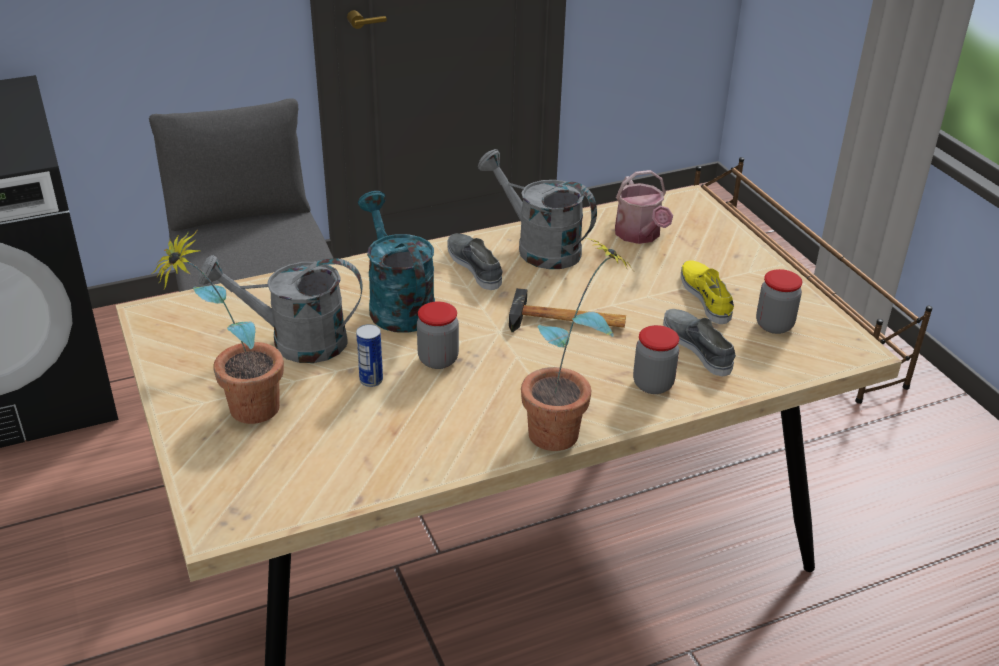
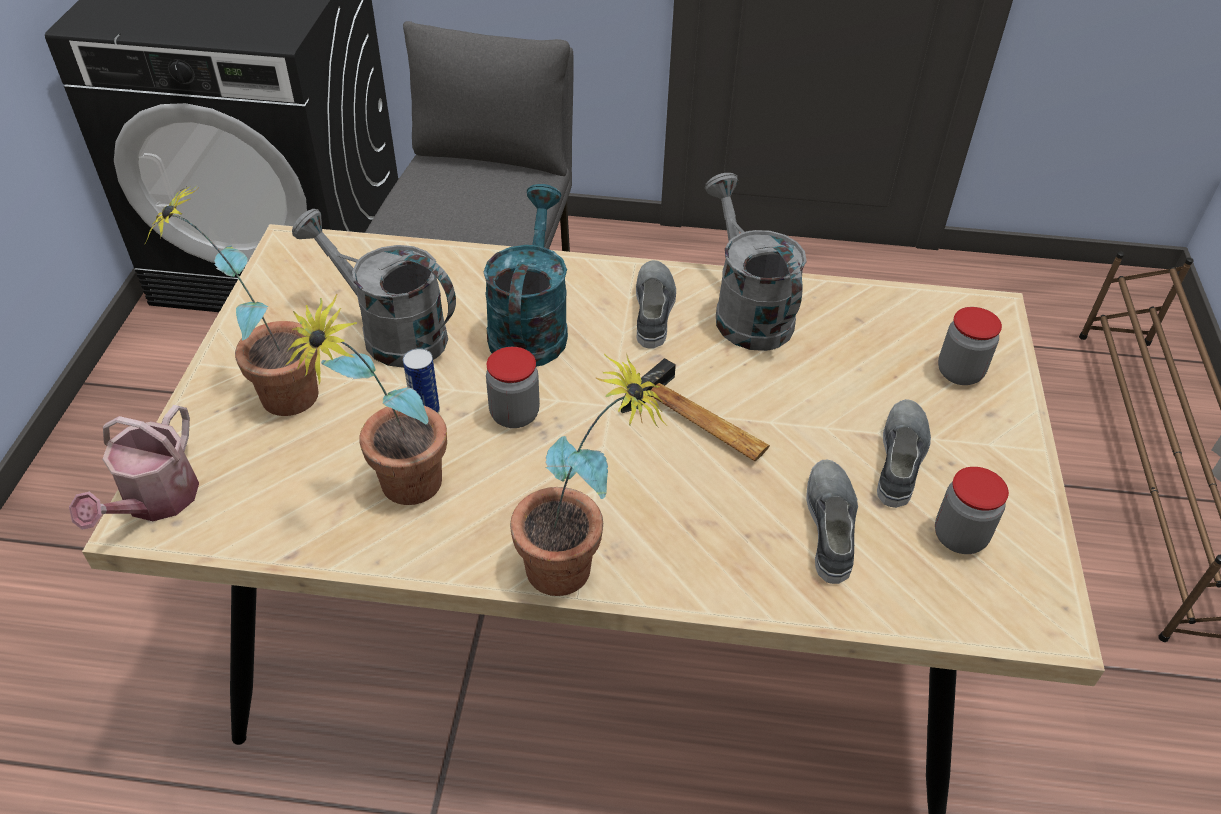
camera: 30 degrees right, 10 degrees up
(398, 435) = (395, 492): none -> potted plant
(640, 235) = (884, 339): watering can -> watering can (155, 502)
(653, 384) = (730, 554): jar -> jar (959, 372)
(706, 296) = (901, 458): yellow shoe -> grey shoe

